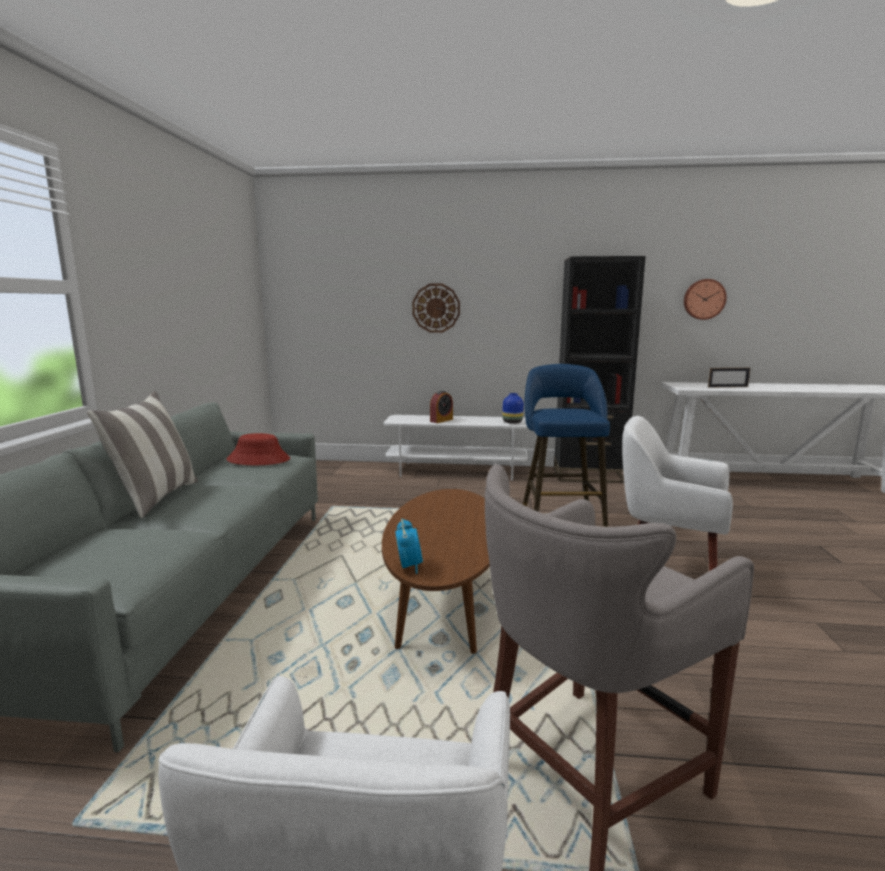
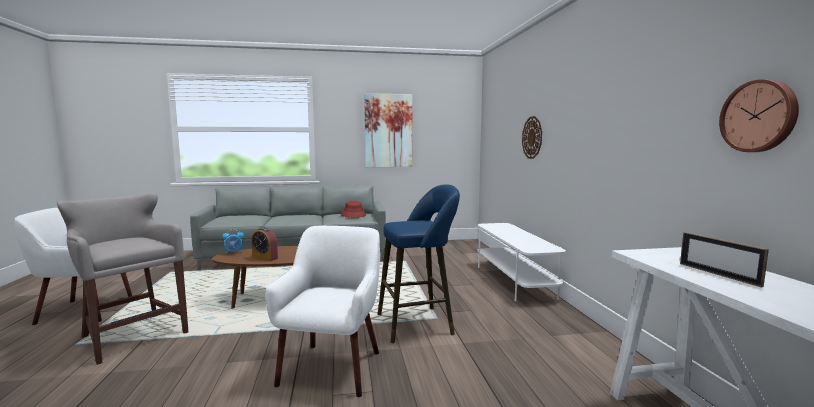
camera: 75 degrees right, 5 degrees down
(155, 498) = (296, 214): pillow -> none
(184, 293) = (388, 131): none -> picture
(441, 420) = (506, 232): alarm clock -> alarm clock (265, 258)
(513, 422) = (533, 248): blue vase -> none
(588, 475) = (580, 334): black bookcase -> none

